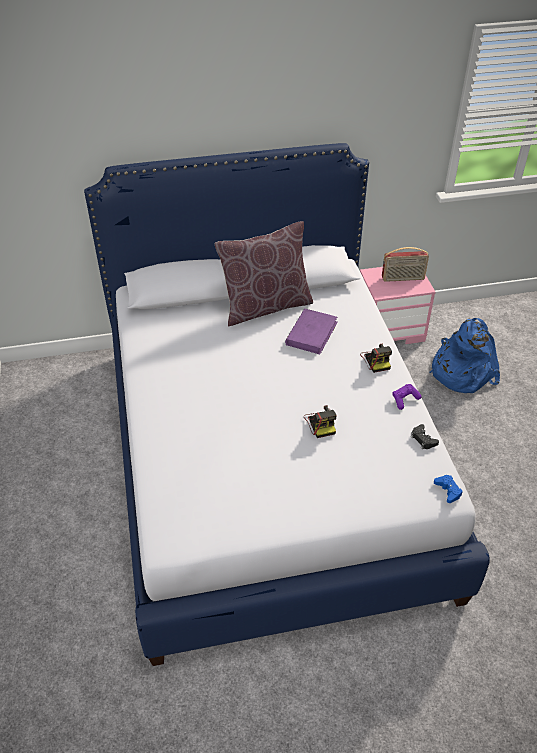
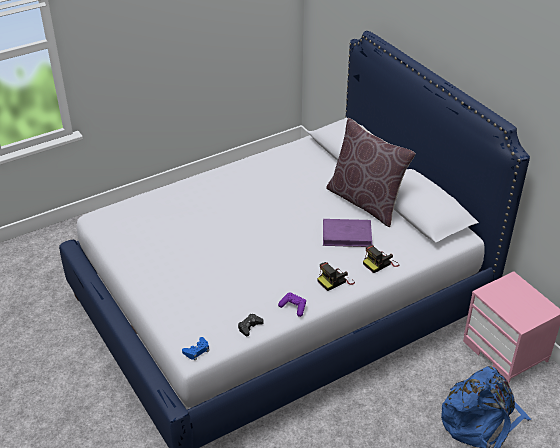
camera: 70 degrees right, 5 degrees down
(321, 423) = (240, 263): camera -> camera (380, 263)
(403, 278) = (523, 305): radio -> none

